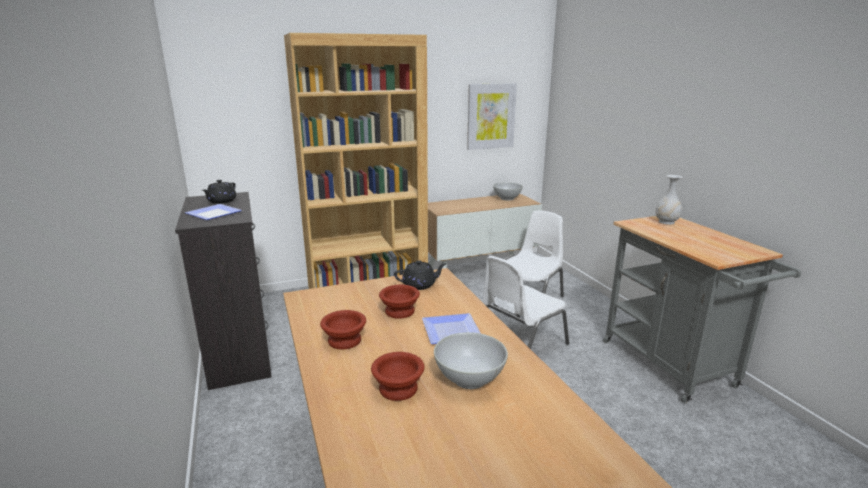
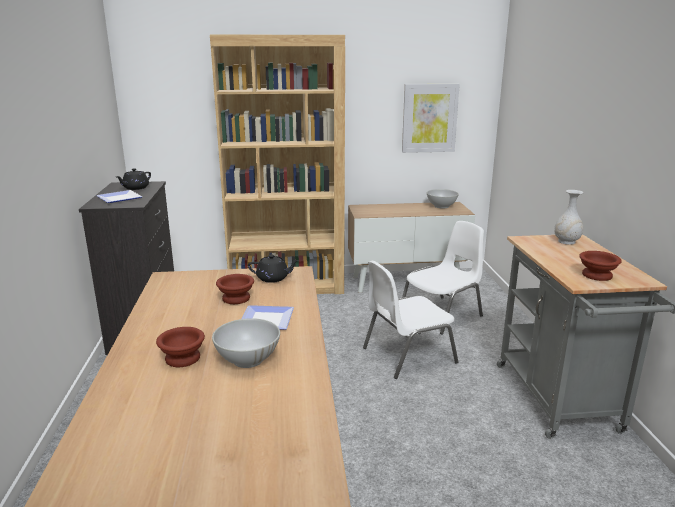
camera: 15 degrees right, 0 degrees up
(345, 340) = (172, 315): brown bowl -> brown bowl (597, 275)

